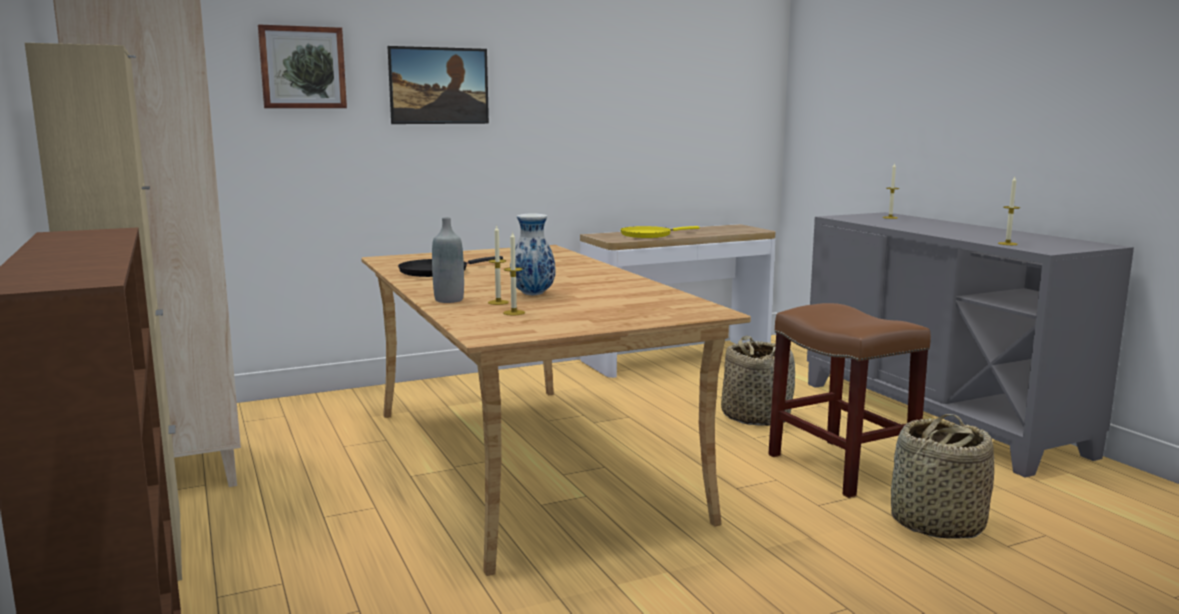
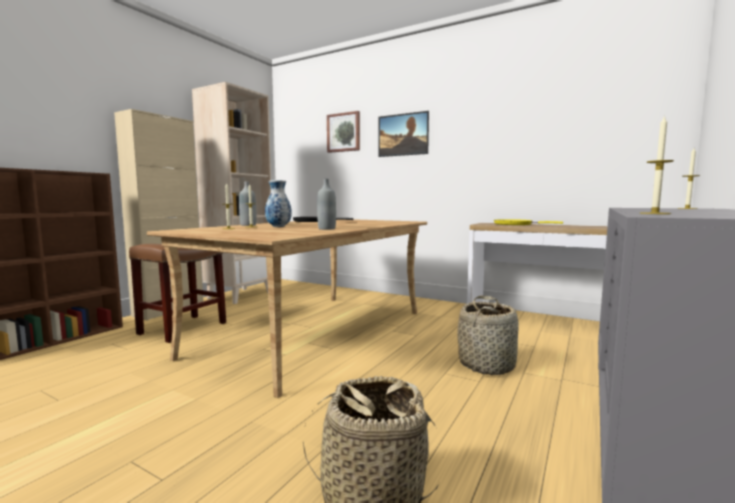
camera: 55 degrees right, 5 degrees down
(618, 285) = (326, 229): none -> grey bottle
(838, 467) = (439, 416): brown stool -> brown stool (183, 328)

